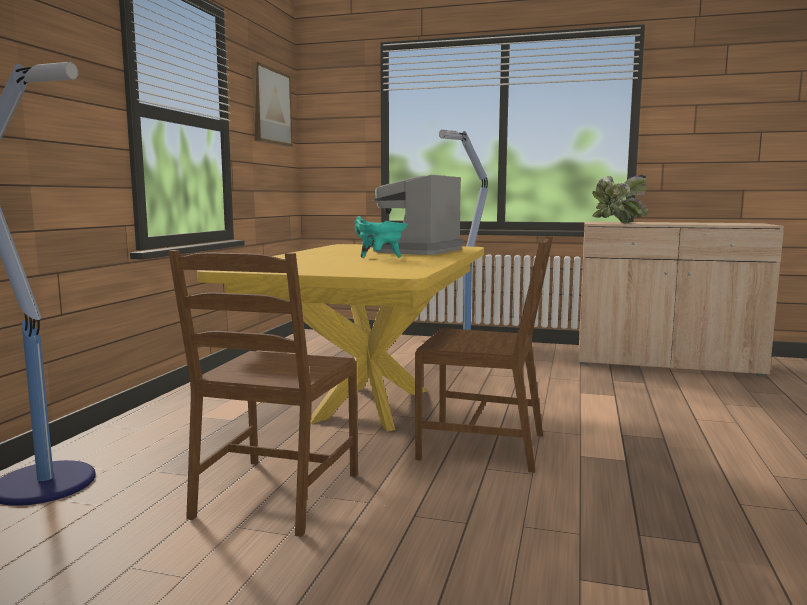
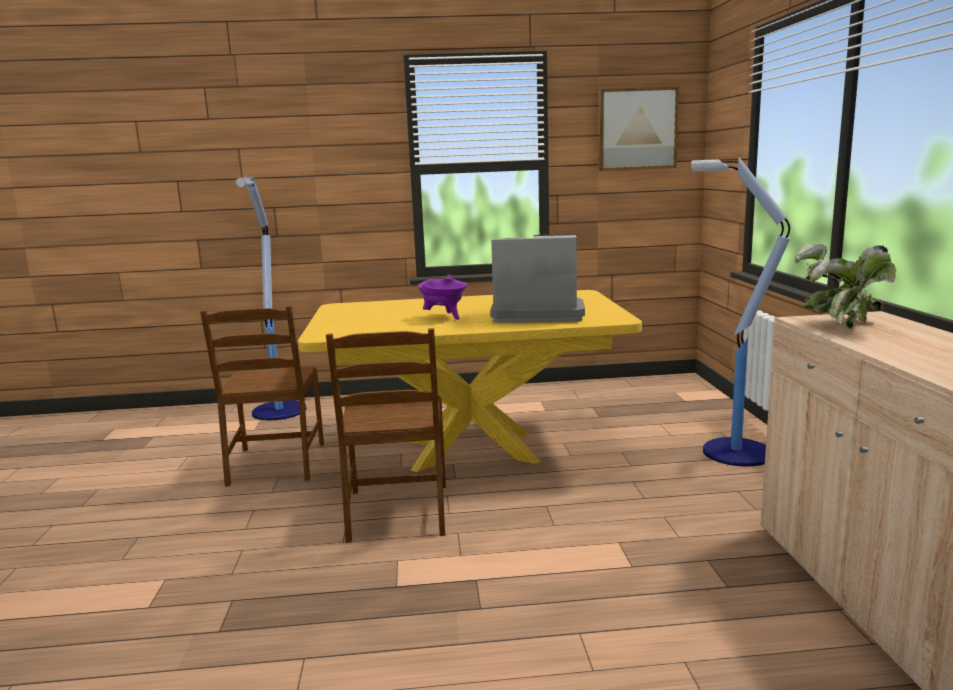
camera: 70 degrees right, 5 degrees up
(276, 495) = (276, 464): brown chair -> brown chair turned 90 degrees counterclockwise
(380, 258) = (444, 317): turquoise cooking pot -> purple cooking pot

